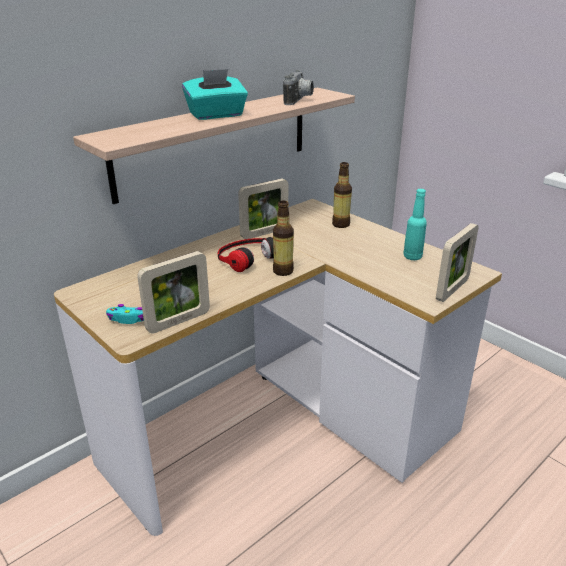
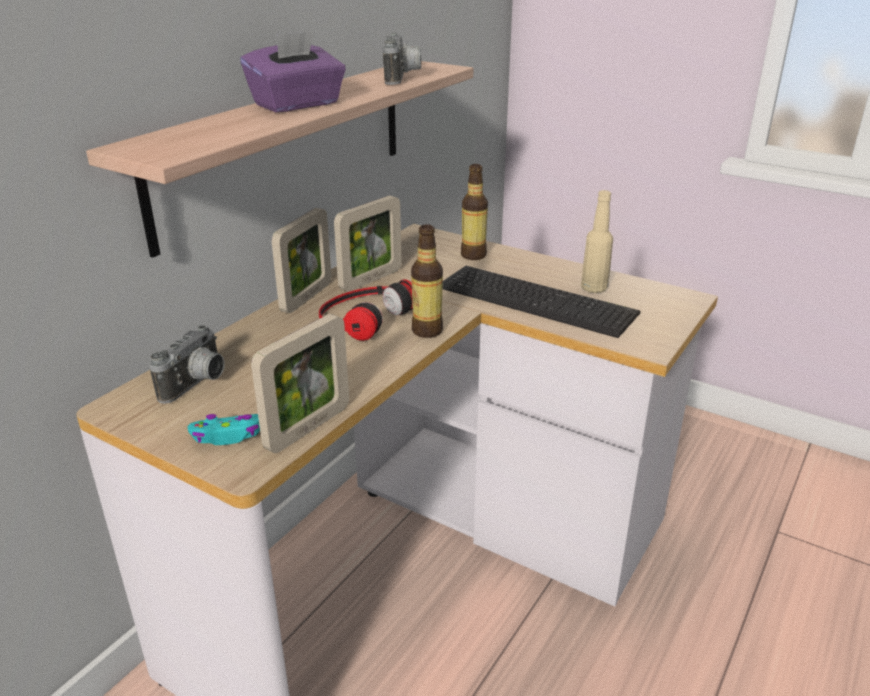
camera: 15 degrees left, 0 degrees up
(128, 286) = (198, 385): none -> camera
(216, 115) = (297, 104): turquoise tissue box -> purple tissue box
(367, 259) = (535, 298): none -> keyboard
(412, 257) = (593, 288): turquoise bottle -> beige bottle
(452, 290) = (669, 326): picture frame -> picture frame (306, 297)

